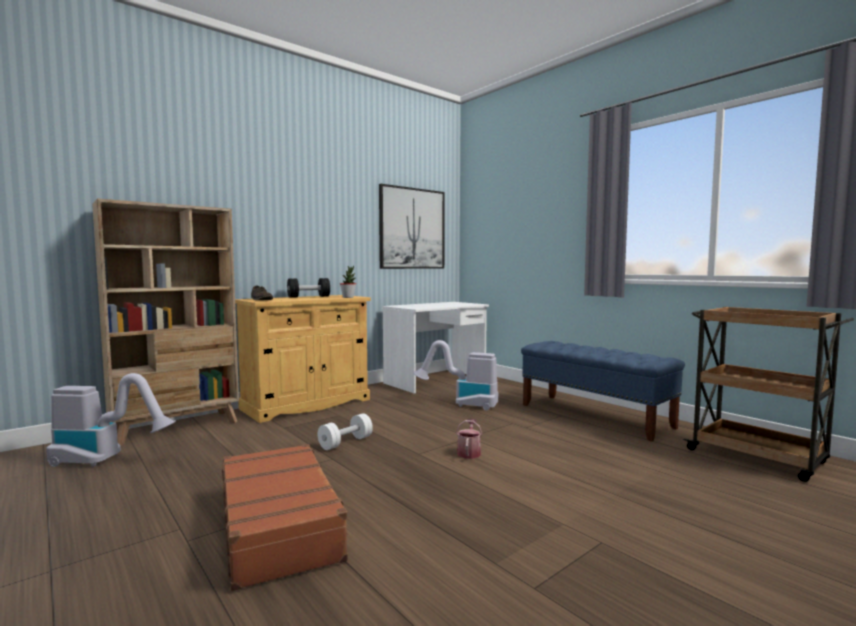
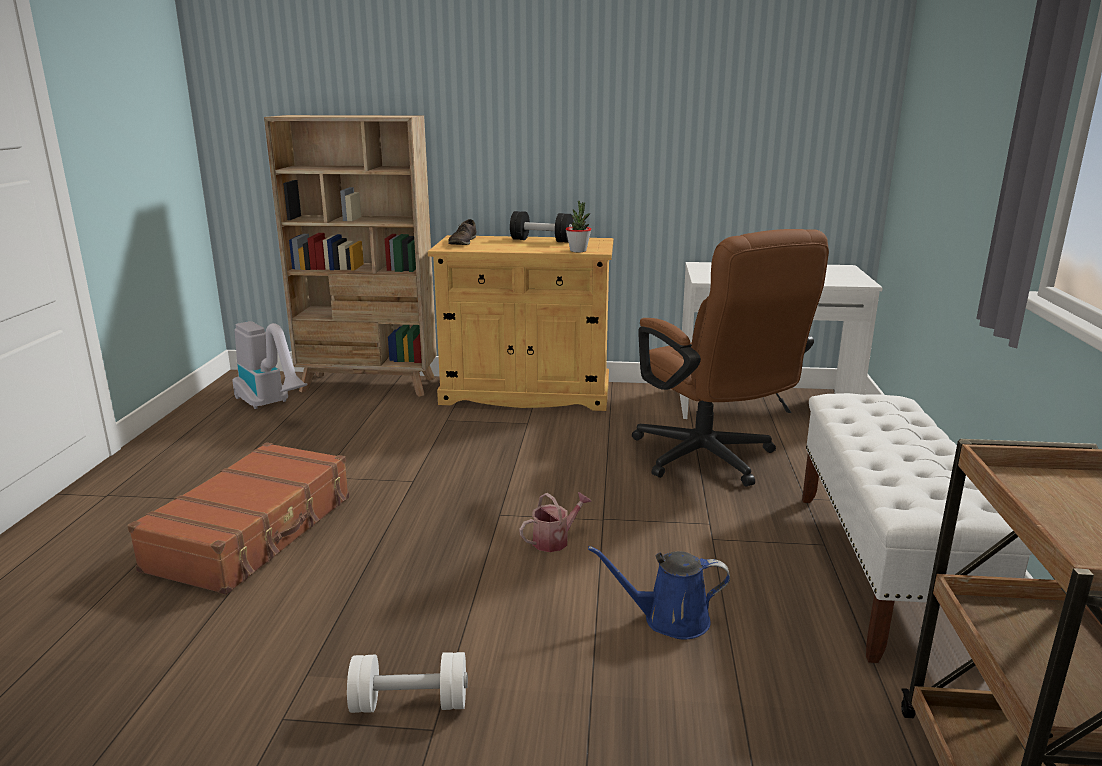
camera: 45 degrees right, 15 degrees up
(345, 442) = (462, 465): white dumbbell -> white dumbbell (410, 703)
(412, 228) = (769, 121): picture -> none
(461, 404) = (711, 461): vacuum cleaner -> brown office chair
(576, 458) = (669, 619): none -> blue watering can
(595, 416) = (884, 571): blue bench -> white bench

